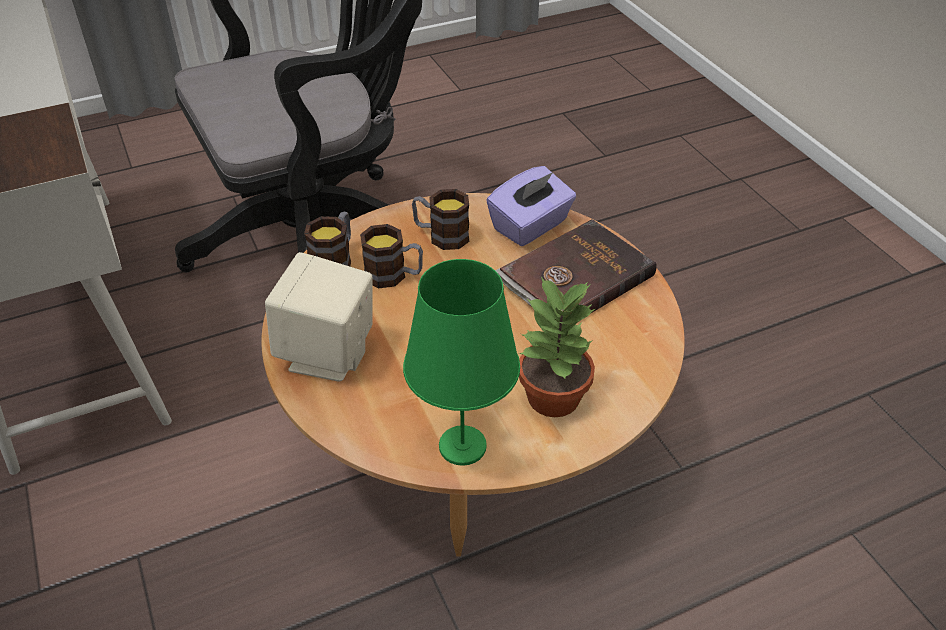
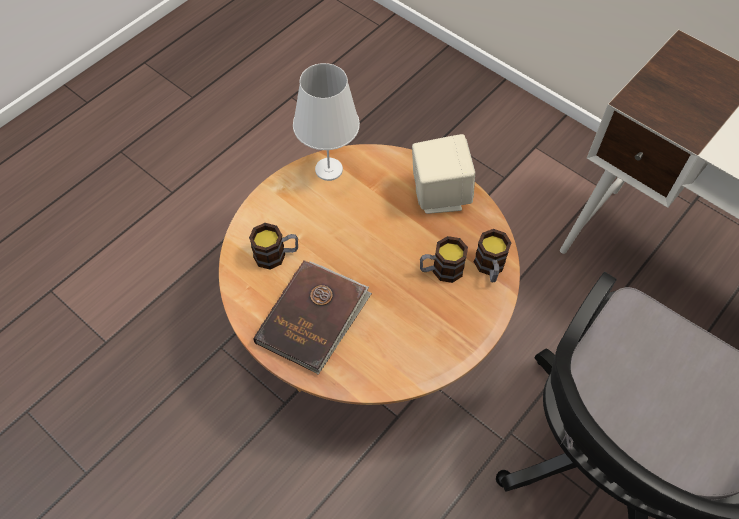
camera: 155 degrees right, 15 degrees up
(441, 235) = (431, 322): mug -> mug (276, 255)
(463, 445) = (328, 170): green table lamp -> white table lamp
(530, 226) = (368, 361): purple tissue box -> none
(554, 398) = (290, 215): potted plant -> none

